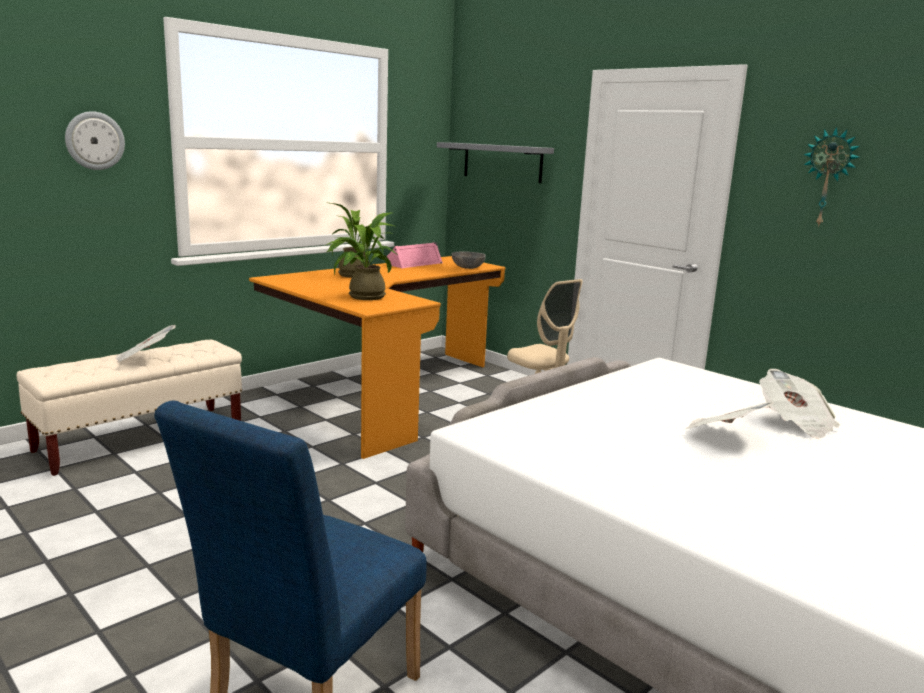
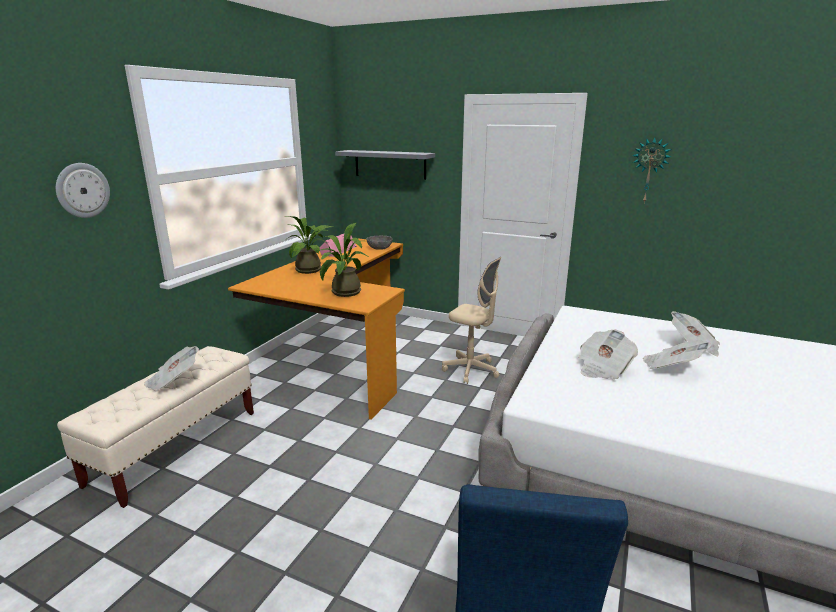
camera: 20 degrees left, 5 degrees up
(619, 420) = (603, 368): none -> newspaper

